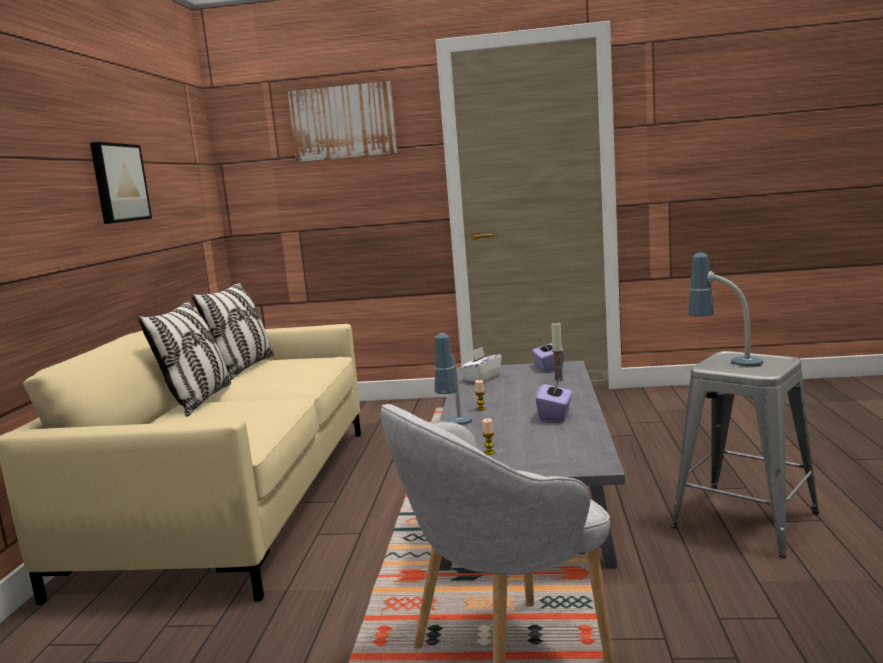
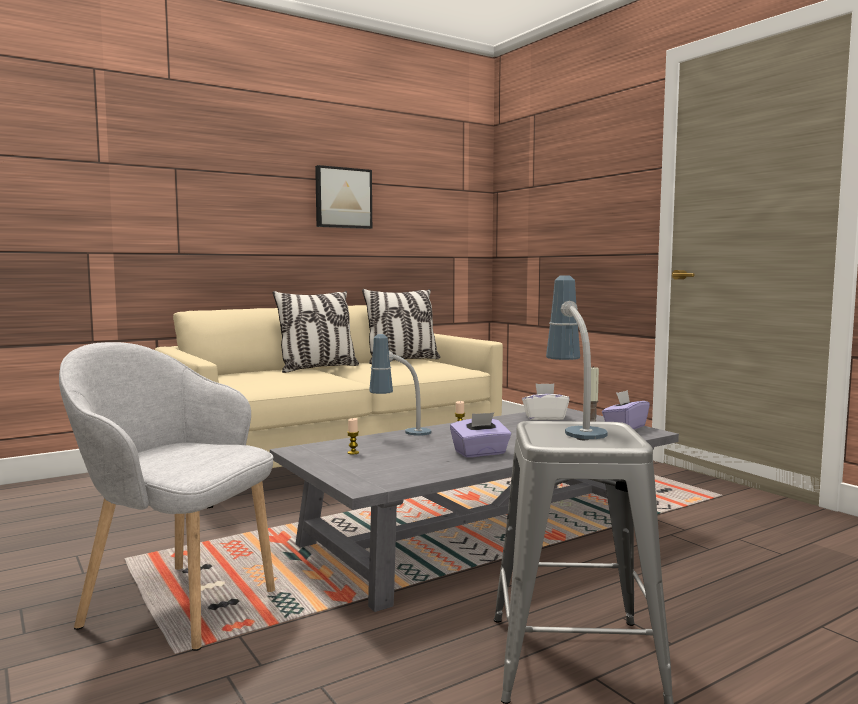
camera: 50 degrees right, 5 degrees down
(343, 122) = (580, 149): picture -> none

